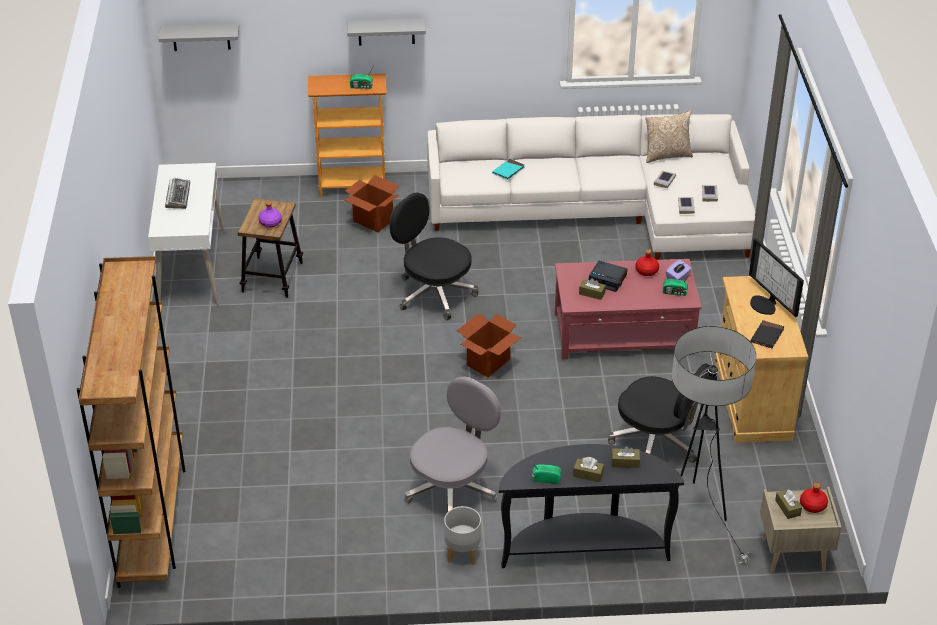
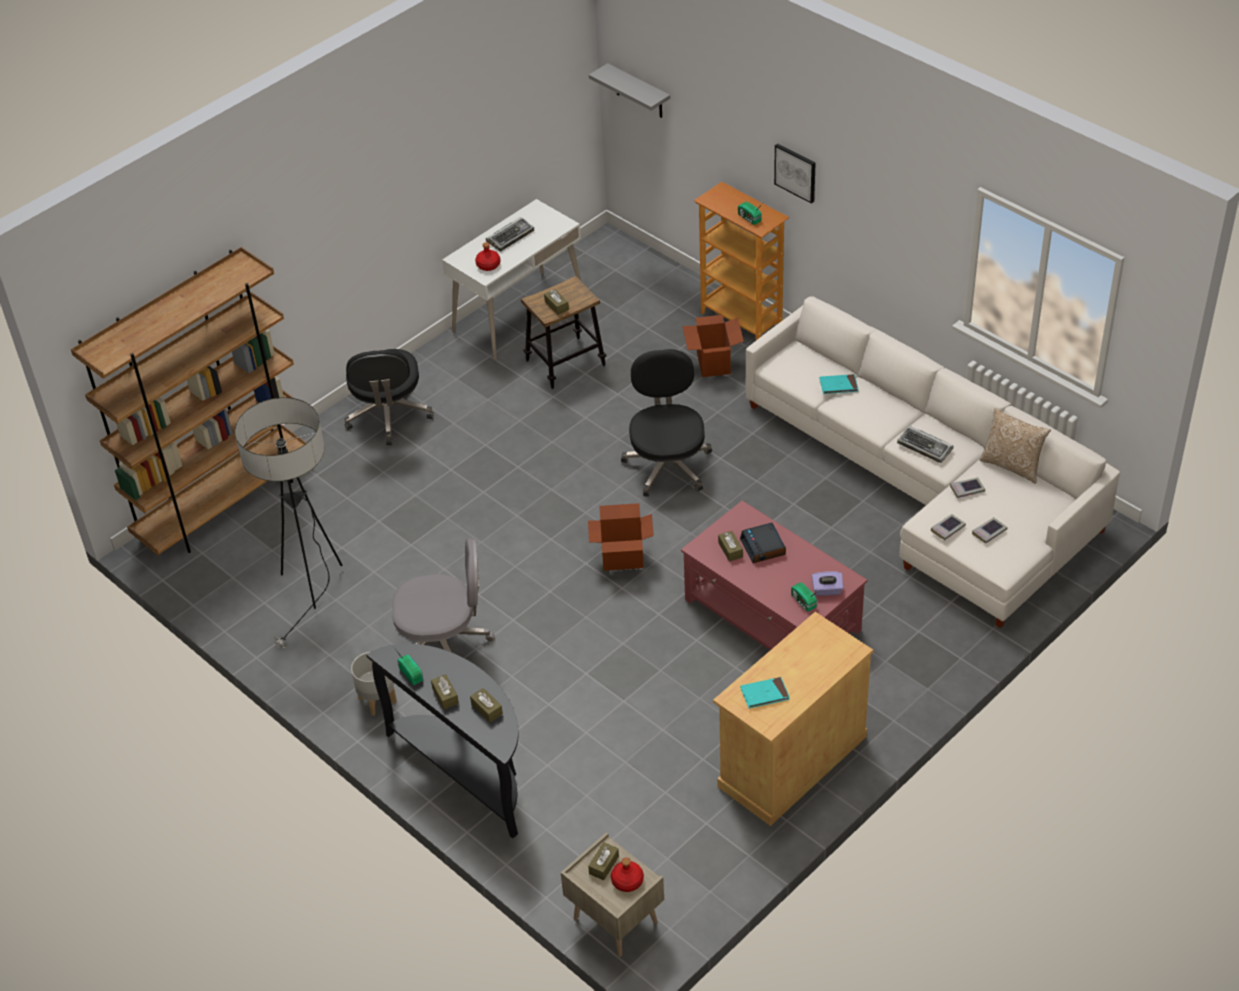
camera: 50 degrees right, 5 degrees up
(270, 222) = (556, 306): purple bottle -> brown tissue box
(386, 31) = (796, 172): grey shelf -> picture
(608, 173) = (925, 447): none -> keyboard
(646, 271) = (809, 564): red bottle -> red bottle (488, 265)
(656, 443) = (652, 733): black office chair -> black office chair (389, 415)
(697, 513) = (593, 819): floor lamp -> floor lamp (312, 589)
(766, 304) = (811, 665): monitor -> none
(767, 336) = (765, 694): black book -> turquoise book

